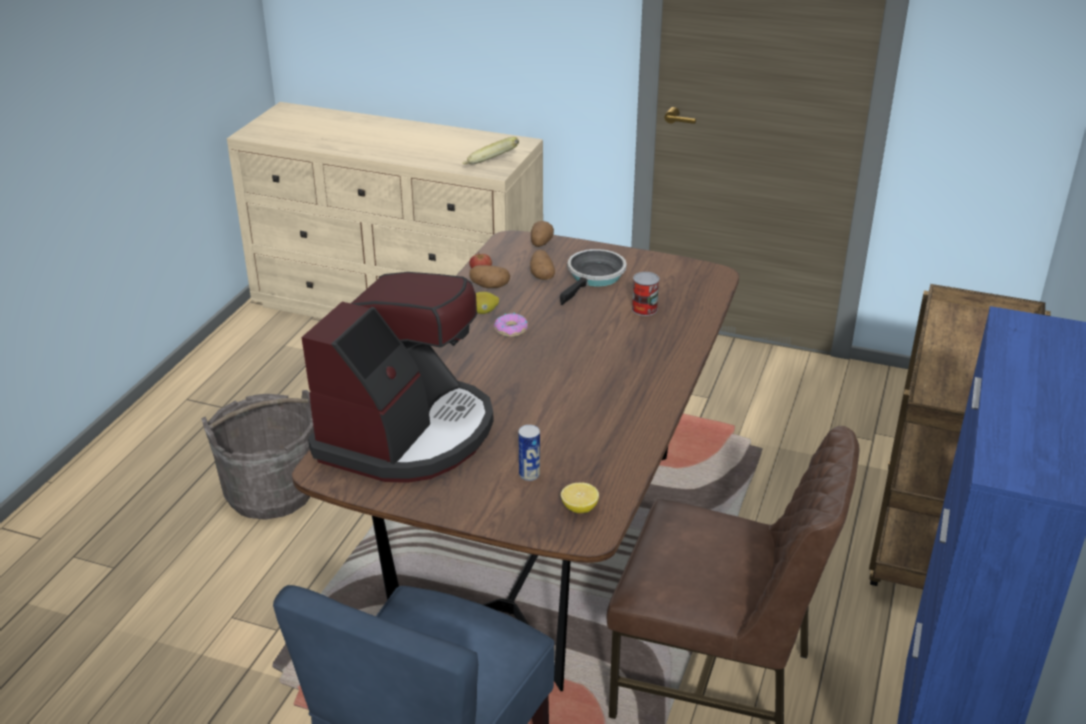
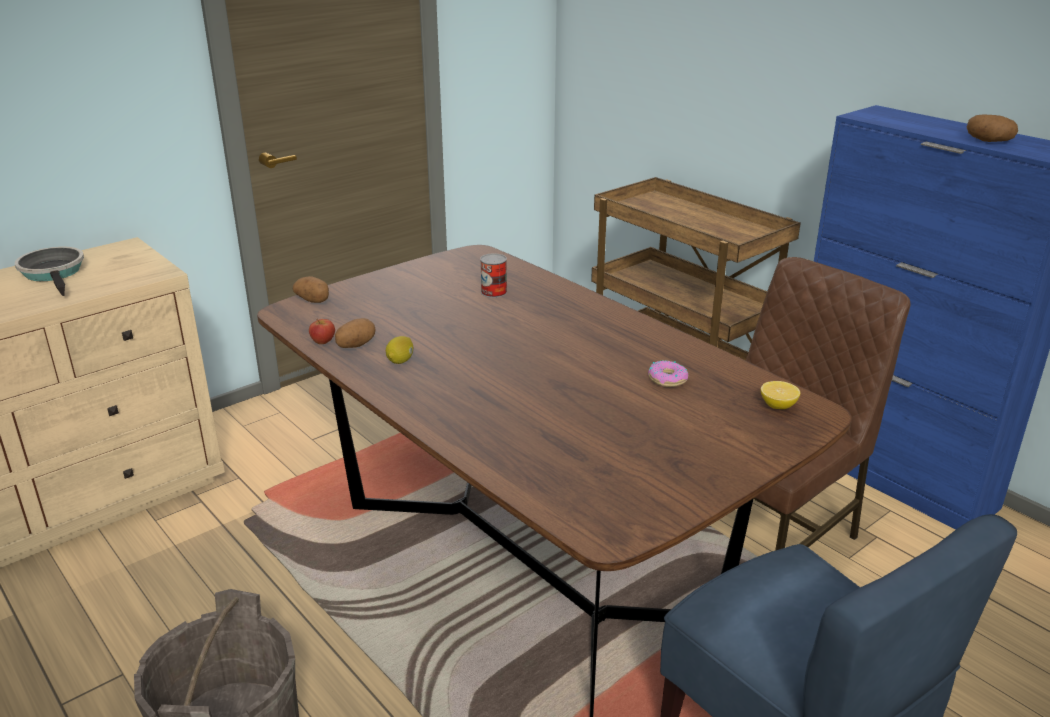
camera: 60 degrees left, 5 degrees down
(407, 433) = (581, 462): coffee machine -> none
(490, 166) = (143, 271): banana -> none
(511, 330) = (452, 356): donut -> donut (667, 379)
(529, 475) = (709, 415): can -> none
(542, 275) = (373, 316): potato -> potato (989, 141)
(594, 277) = (412, 296): frying pan -> frying pan (54, 273)

